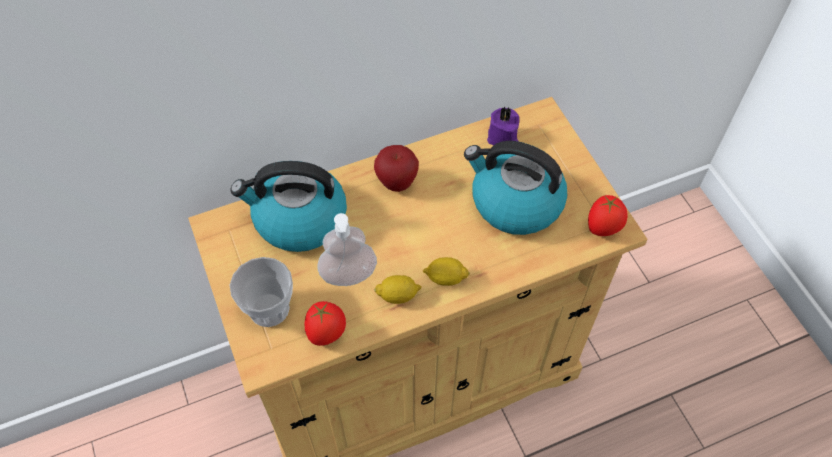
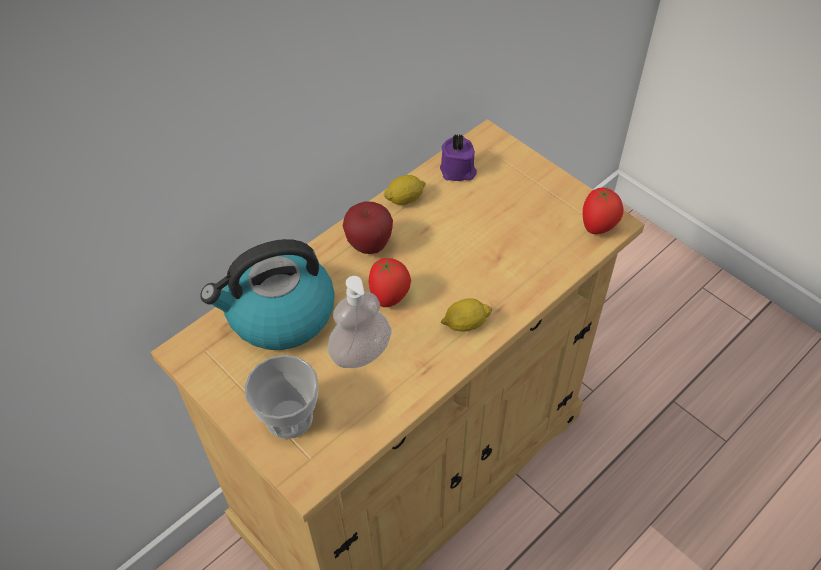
camera: 20 degrees left, 5 degrees down
(327, 334) = (366, 422): tomato -> tomato (390, 297)
(398, 295) = (424, 357): lemon -> lemon (405, 199)
(514, 202) = (500, 228): kettle -> none

